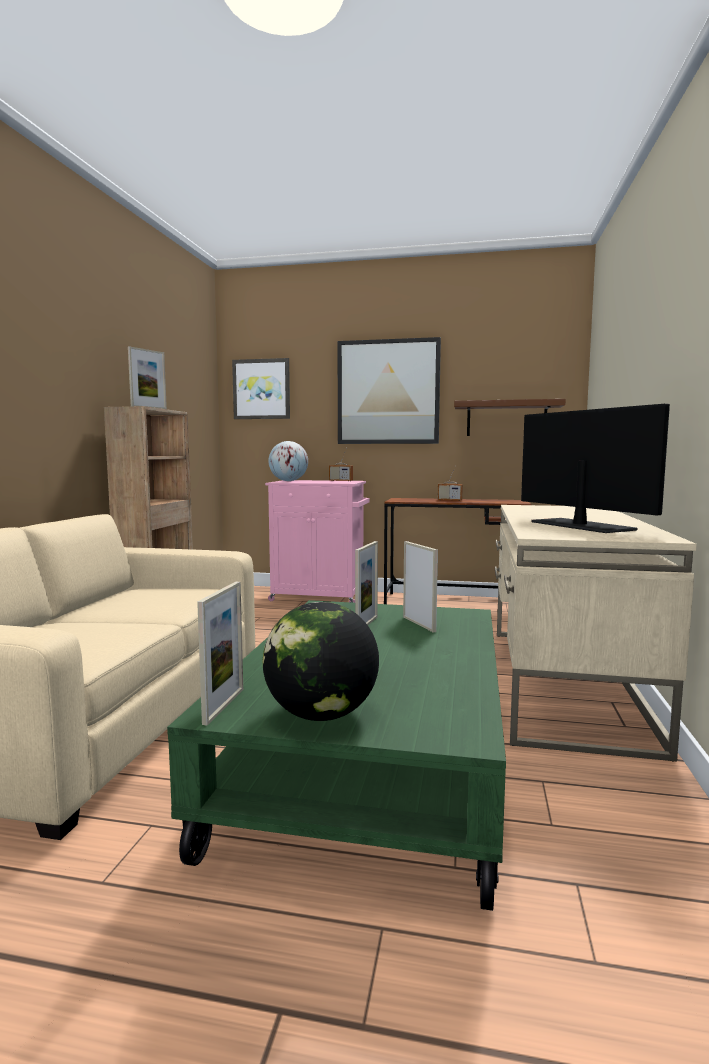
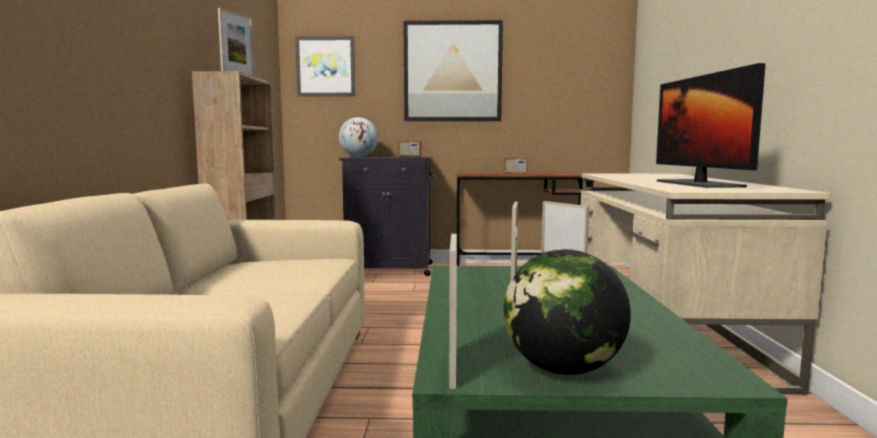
camera: 10 degrees left, 0 degrees up
(320, 596) = (391, 269): pink cabinet -> black cabinet
(506, 419) = (562, 98): brown shelf -> none
(581, 526) = (698, 184): monitor -> monitor turned 150 degrees counterclockwise

